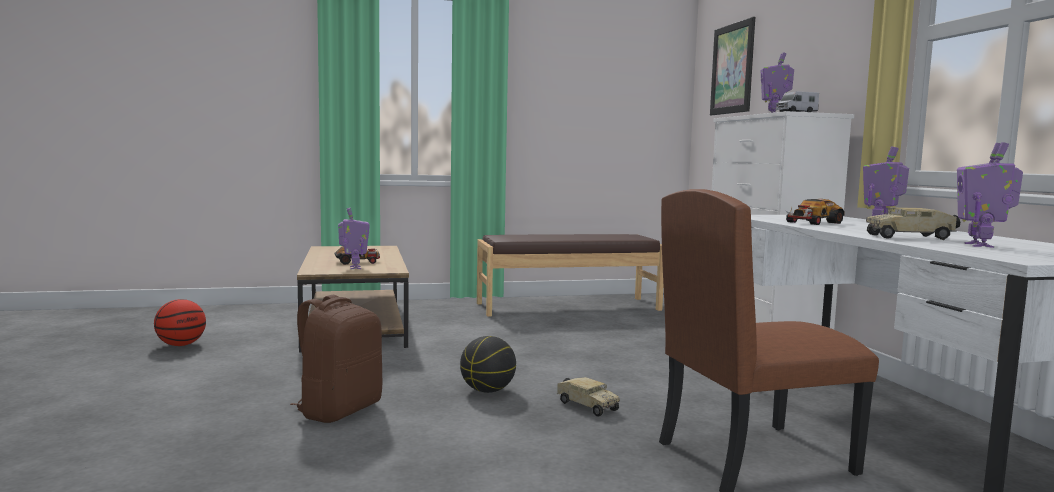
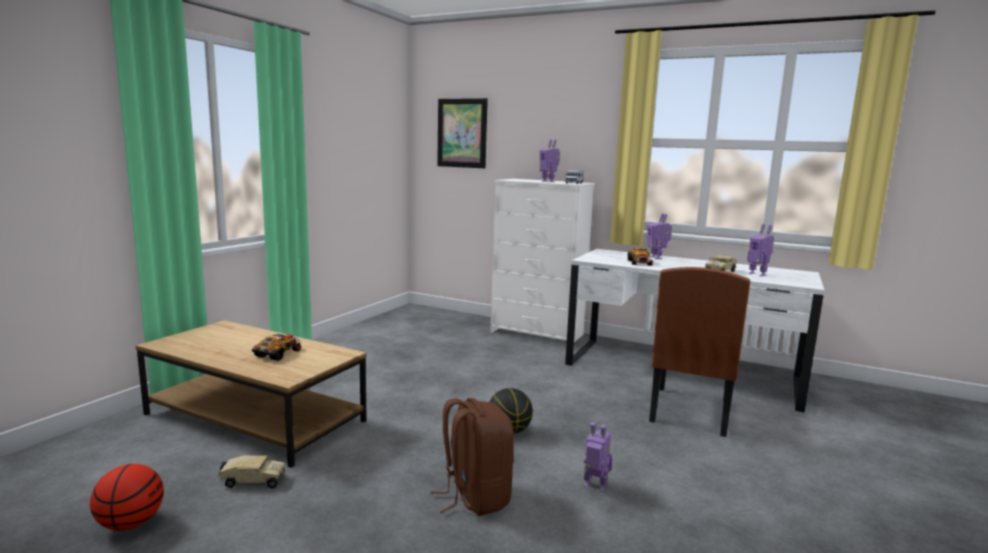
camera: 50 degrees left, 5 degrees up
(354, 268) = (304, 361): toy robot -> toy robot (594, 486)
(568, 306) = (373, 338): brown bench -> none
(585, 406) = (575, 415): toy truck -> toy truck (252, 481)

